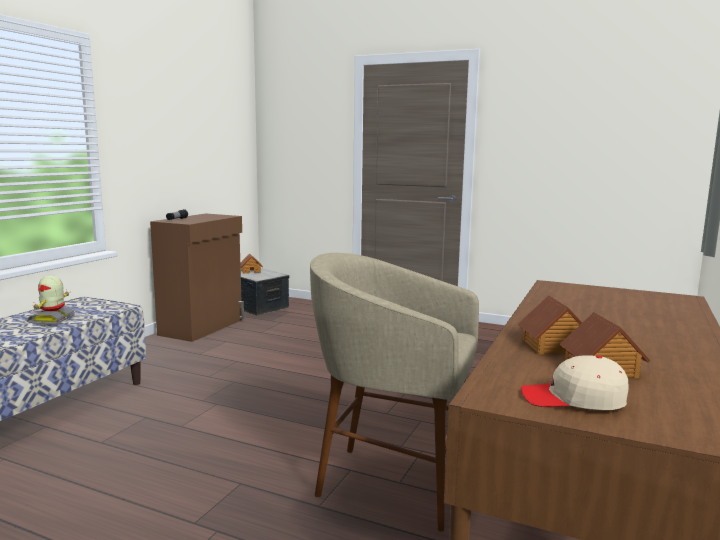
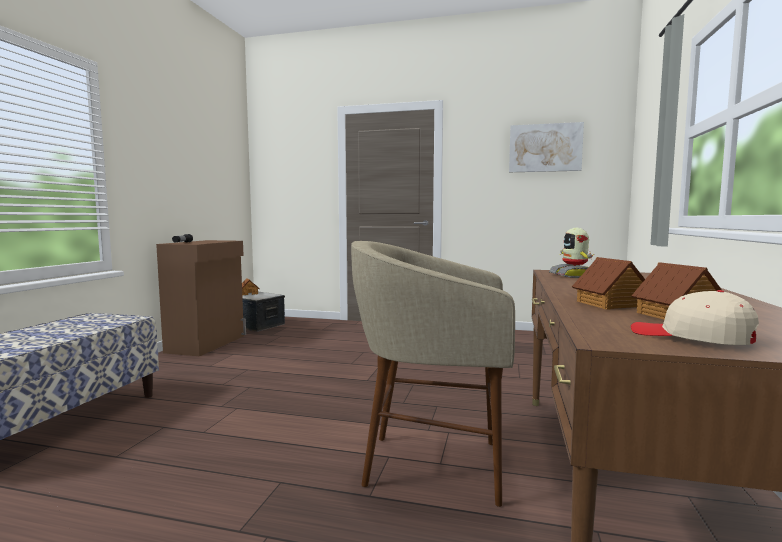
camera: 10 degrees left, 5 degrees down
(53, 319) = (58, 332): toy robot -> toy robot (573, 275)
(573, 399) = (691, 337): beige cap -> beige cap turned 45 degrees clockwise
(604, 111) = (545, 148): none -> picture

